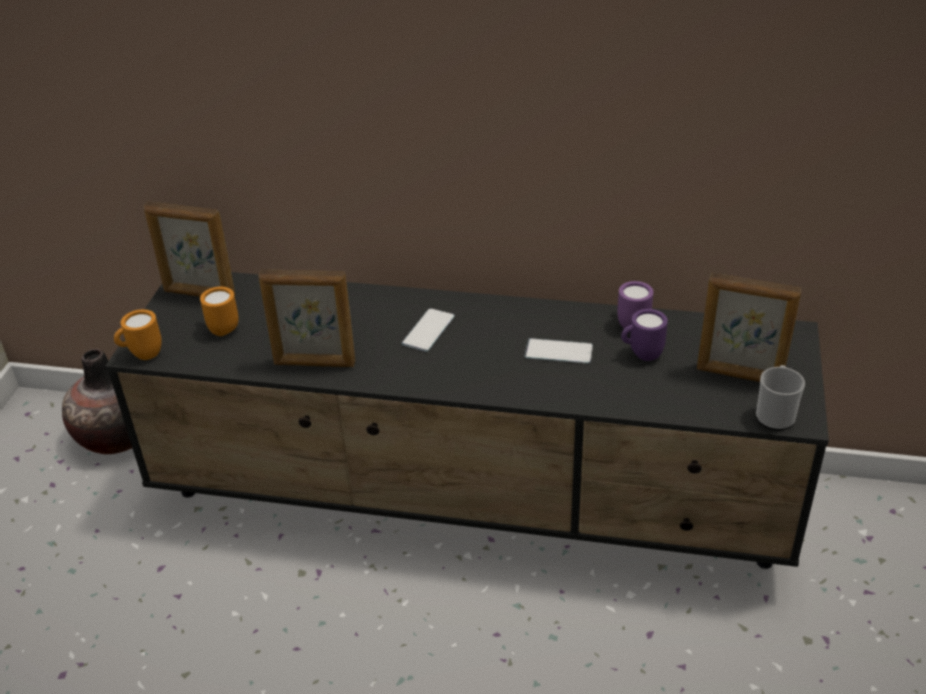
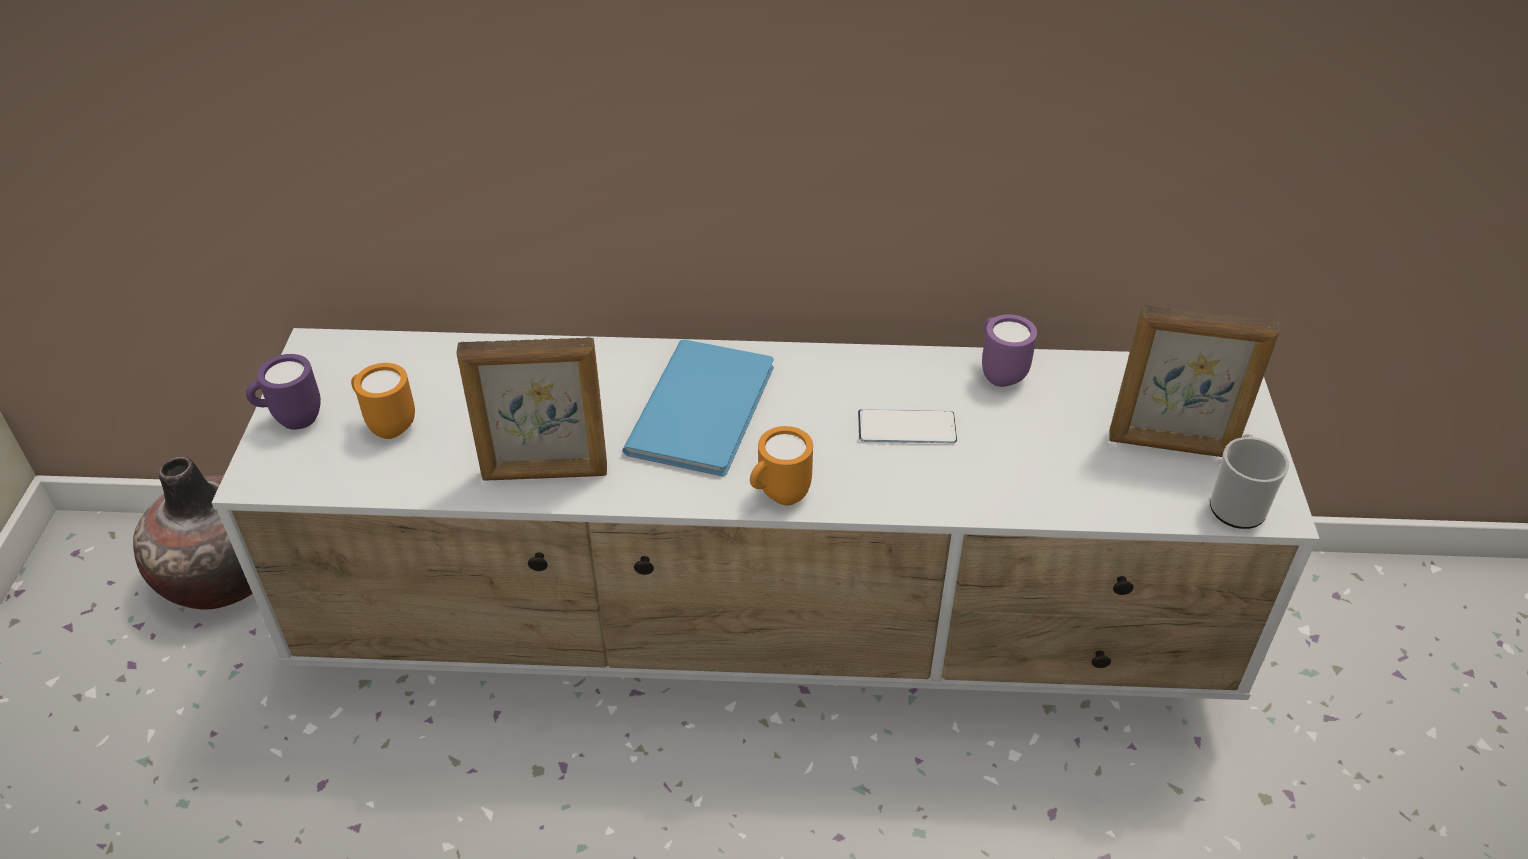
camera: 10 degrees left, 5 degrees up
(142, 355) = (269, 480): orange mug -> orange mug (778, 497)
(199, 294) = (343, 371): picture frame -> none
(428, 330) = (707, 406): phone -> blue book
(473, 501) = (769, 633): black tv stand -> white tv stand
(641, 355) = (1026, 424): purple mug -> purple mug (292, 420)

